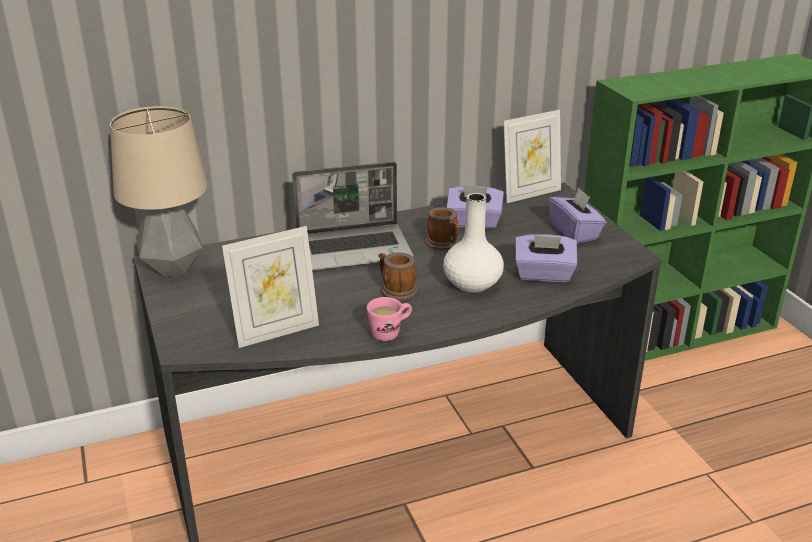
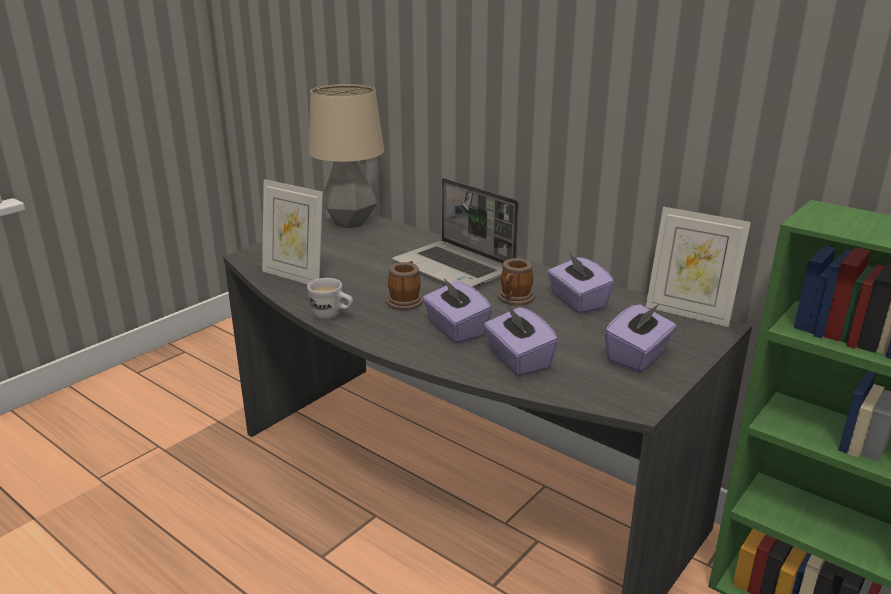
camera: 60 degrees right, 5 degrees down
(390, 333) = (332, 316): pink mug -> white mug
(473, 284) = (455, 329): white vase -> purple tissue box

